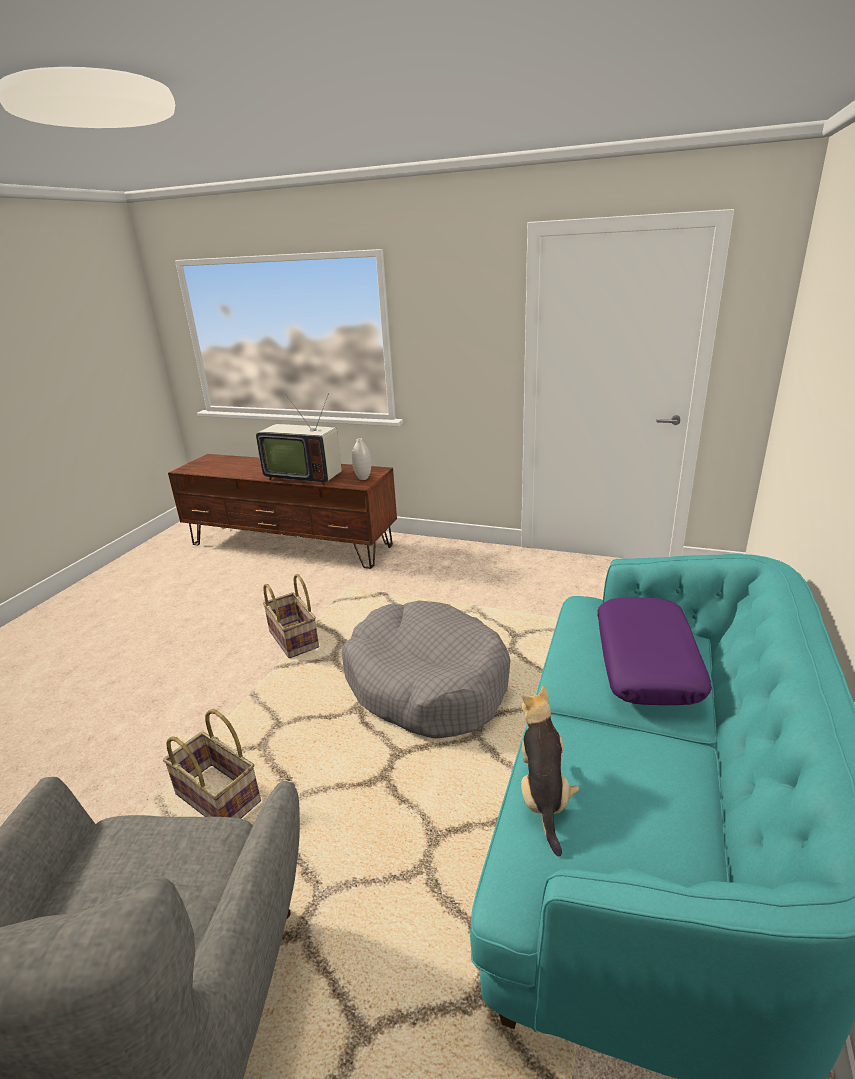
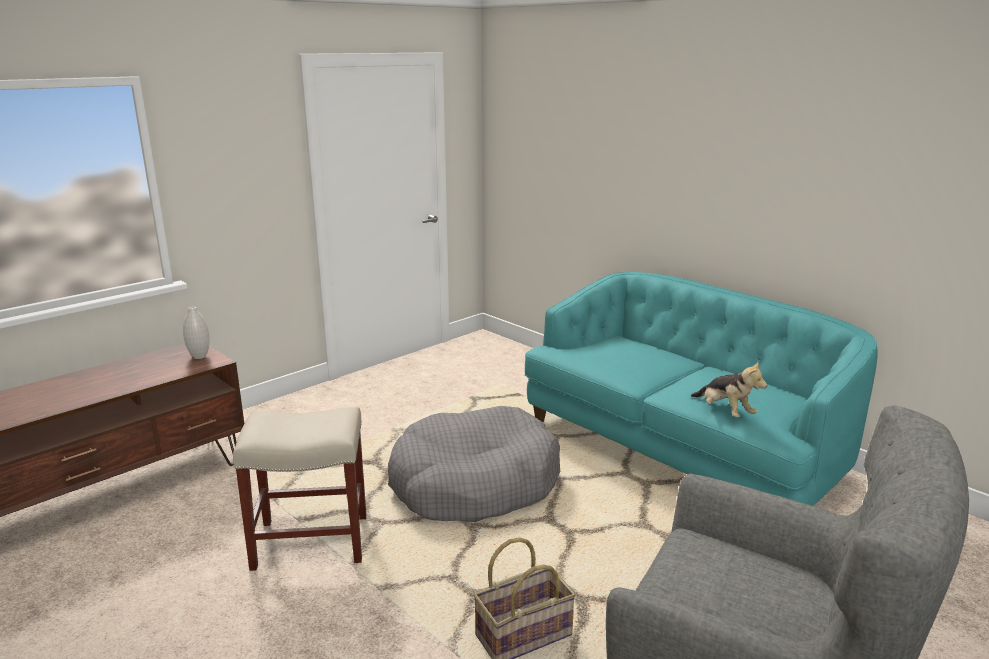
camera: 65 degrees left, 5 degrees down
(294, 639) = (313, 541): basket -> beige stool
(304, 476) = (117, 383): television -> none
(543, 795) = (725, 412): plush toy -> plush toy turned 150 degrees counterclockwise
(647, 662) = (631, 352): purple pillow -> none

